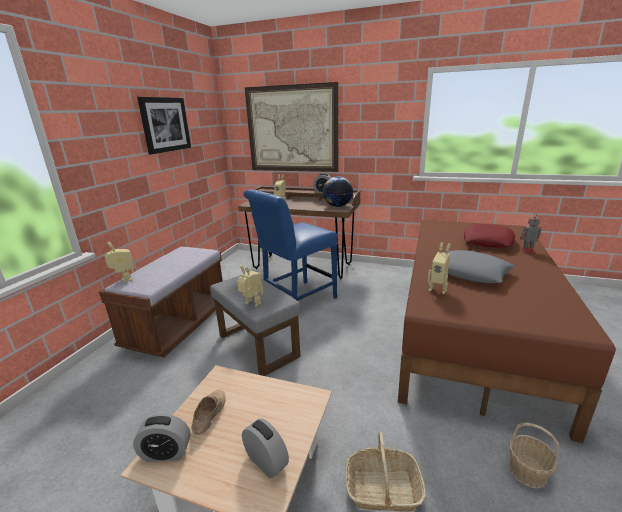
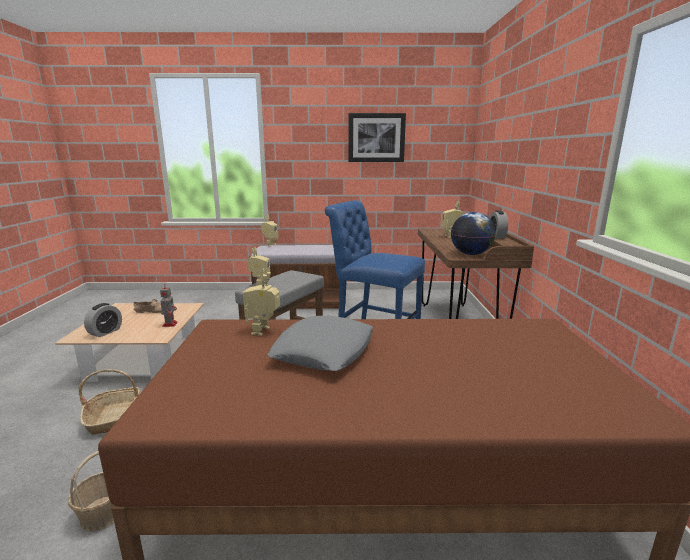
camera: 70 degrees right, 5 degrees down
(166, 453) = (125, 308): alarm clock -> none
(292, 129) = (504, 148): picture -> none
(487, 241) = (491, 370): red pillow -> none
(526, 250) = (470, 409): toy robot -> toy robot (170, 324)

